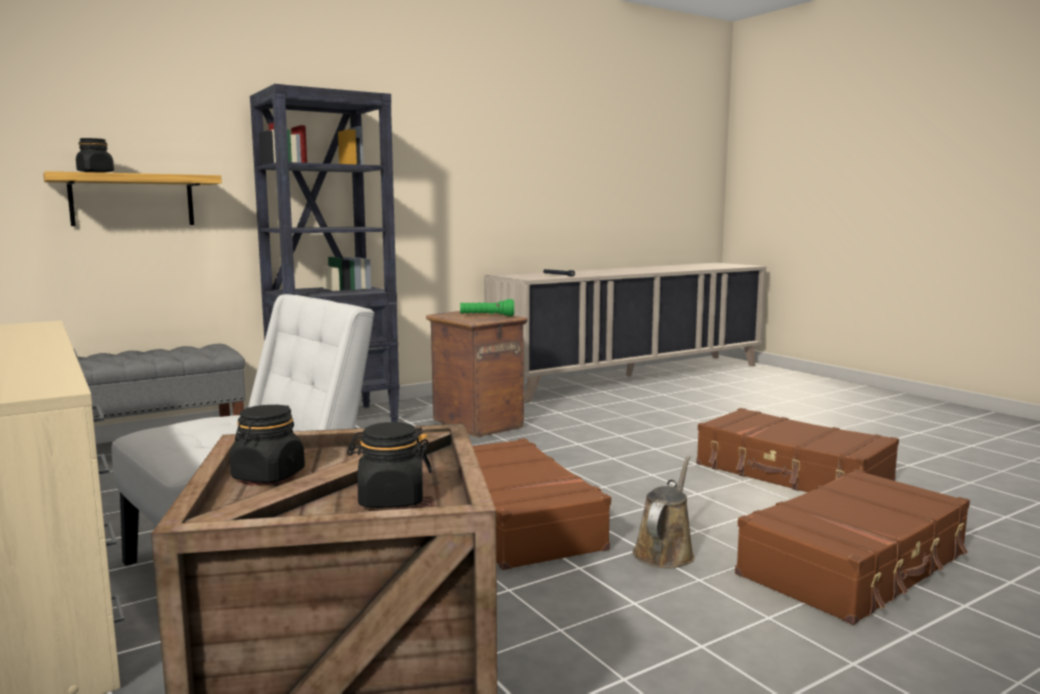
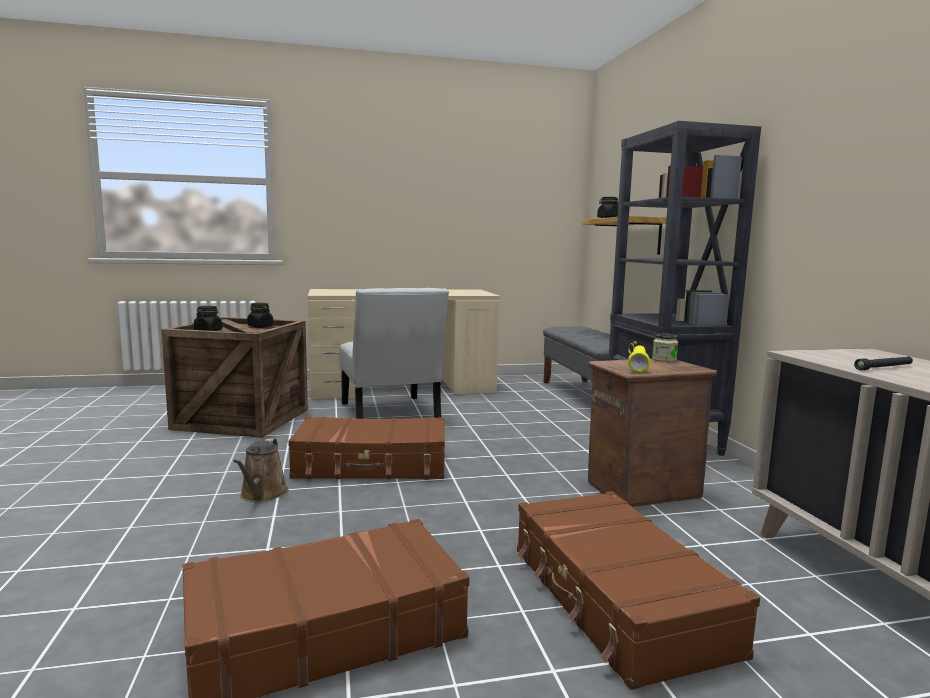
camera: 110 degrees right, 0 degrees up
(446, 314) = (664, 360): none -> jar
(487, 316) = (638, 366): green flashlight -> yellow flashlight
(665, 552) = (262, 495): brown watering can -> brown watering can turned 45 degrees clockwise
(855, 565) = (128, 555): brown suitcase -> brown suitcase (616, 600)

